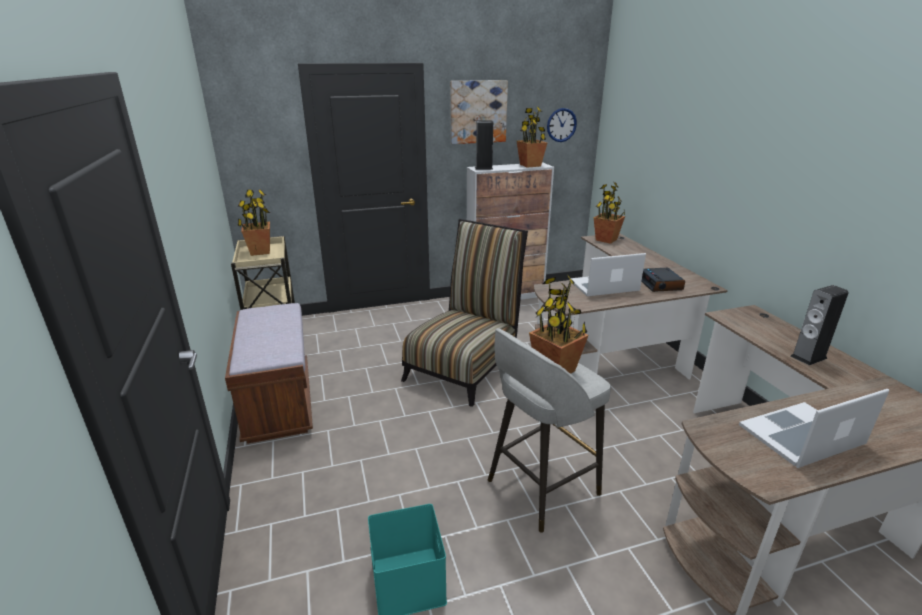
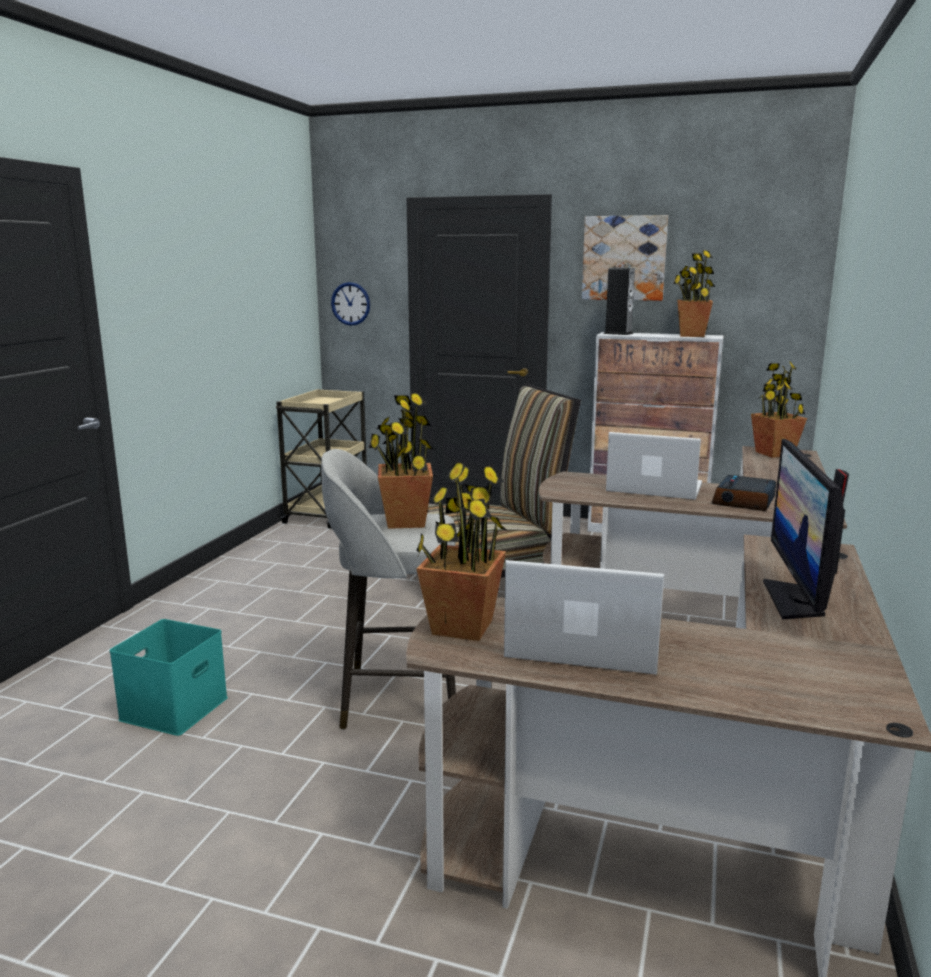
camera: 35 degrees right, 10 degrees down
(260, 251) = (325, 401): potted plant -> potted plant (461, 627)
(278, 402) = (263, 556): brown bench -> none
(561, 125) = (759, 281): wall clock -> wall clock (350, 303)
(808, 357) = (797, 600): speaker -> monitor

